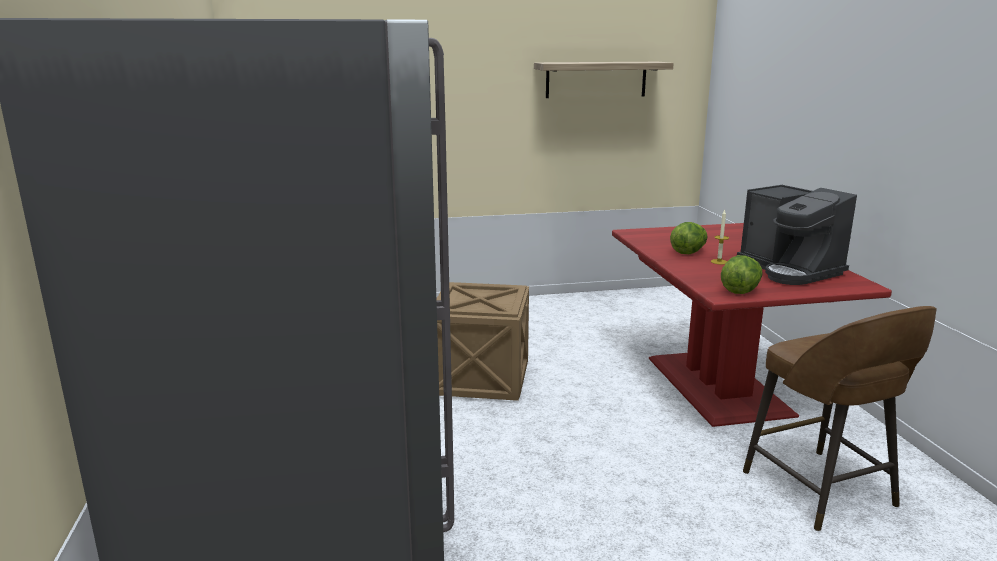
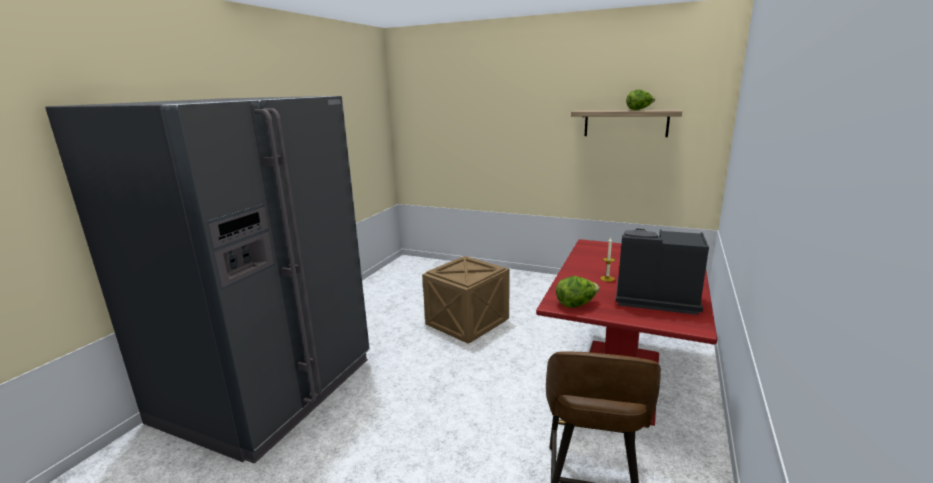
camera: 35 degrees right, 0 degrees up
(688, 252) = (599, 266): lettuce -> lettuce (639, 109)
(789, 270) = (653, 298): coffee machine -> coffee machine turned 105 degrees clockwise

